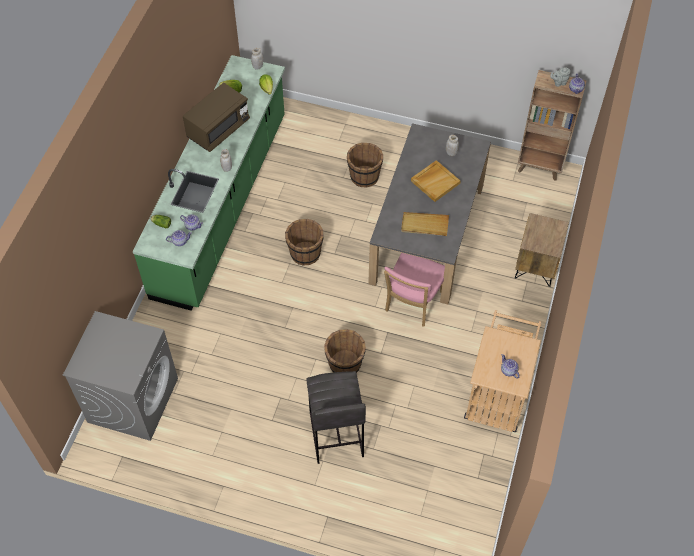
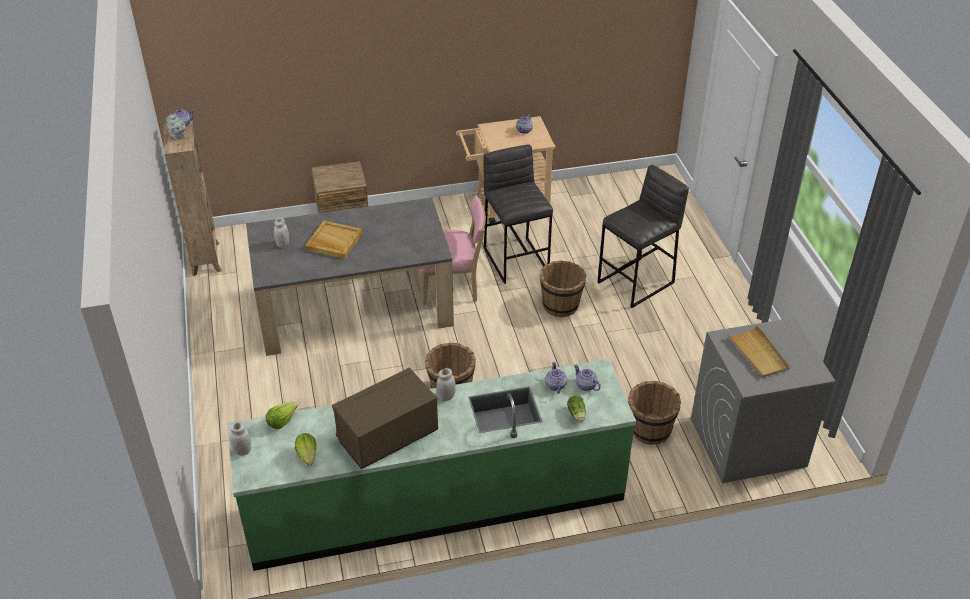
camera: 120 degrees left, 15 degrees down
(218, 129) = (387, 436): brown microwave -> brown microwave turned 45 degrees counterclockwise
(364, 176) = (302, 388): brown bucket -> brown bucket (650, 430)
(418, 363) = (516, 259): none -> grey stool
(424, 225) = (399, 230): beige tray -> beige tray (758, 354)

